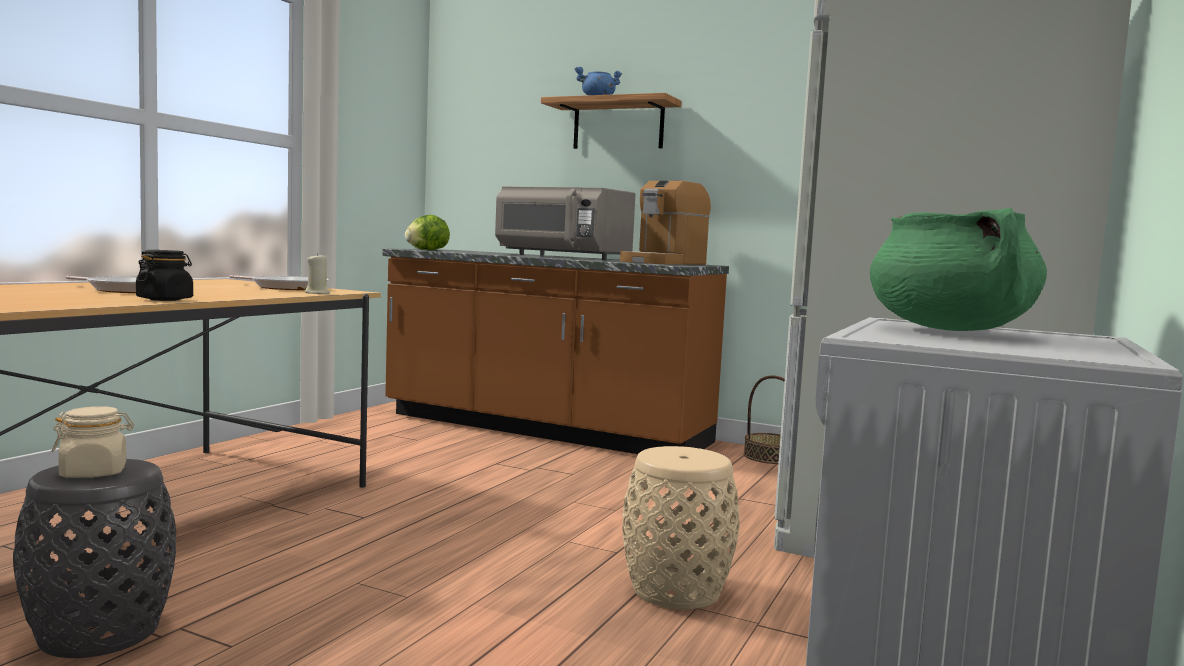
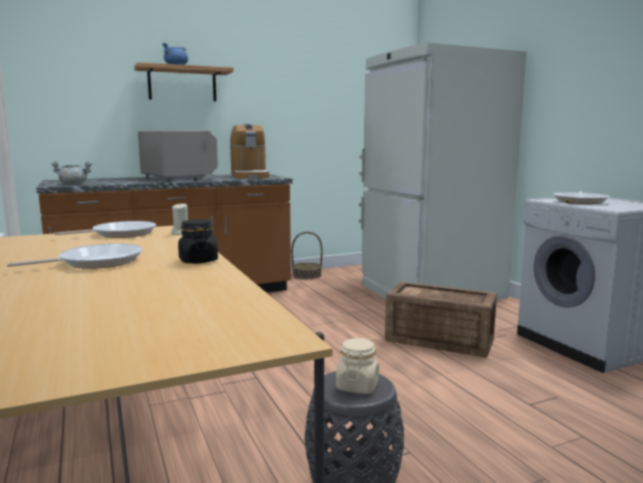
camera: 50 degrees left, 5 degrees up
(426, 250) = (74, 184): lettuce -> grey cooking pot
(563, 257) = (178, 178): grey microwave -> grey microwave turned 105 degrees counterclockwise
(675, 591) = (440, 341): beige stool -> crate
(950, 330) = (580, 201): green cooking pot -> frying pan

